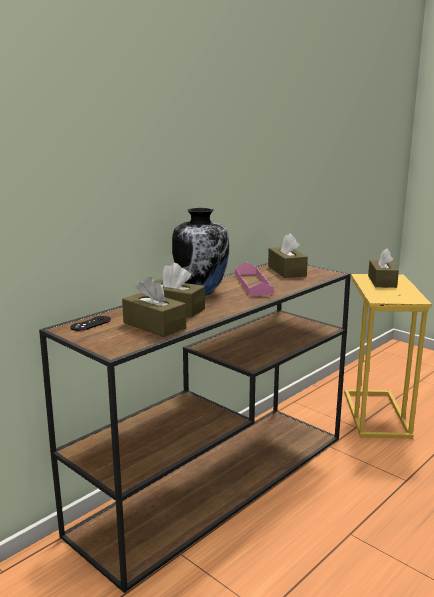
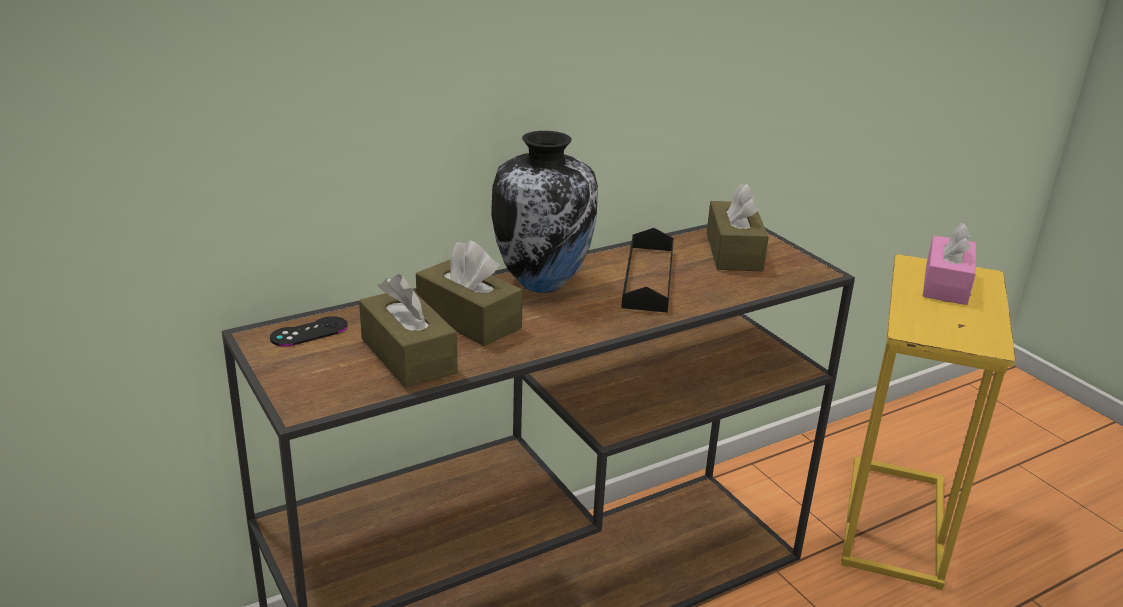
camera: 15 degrees right, 10 degrees up
(253, 284) = (648, 277): pink tray -> black tray
(382, 281) = (946, 284): brown tissue box -> pink tissue box

